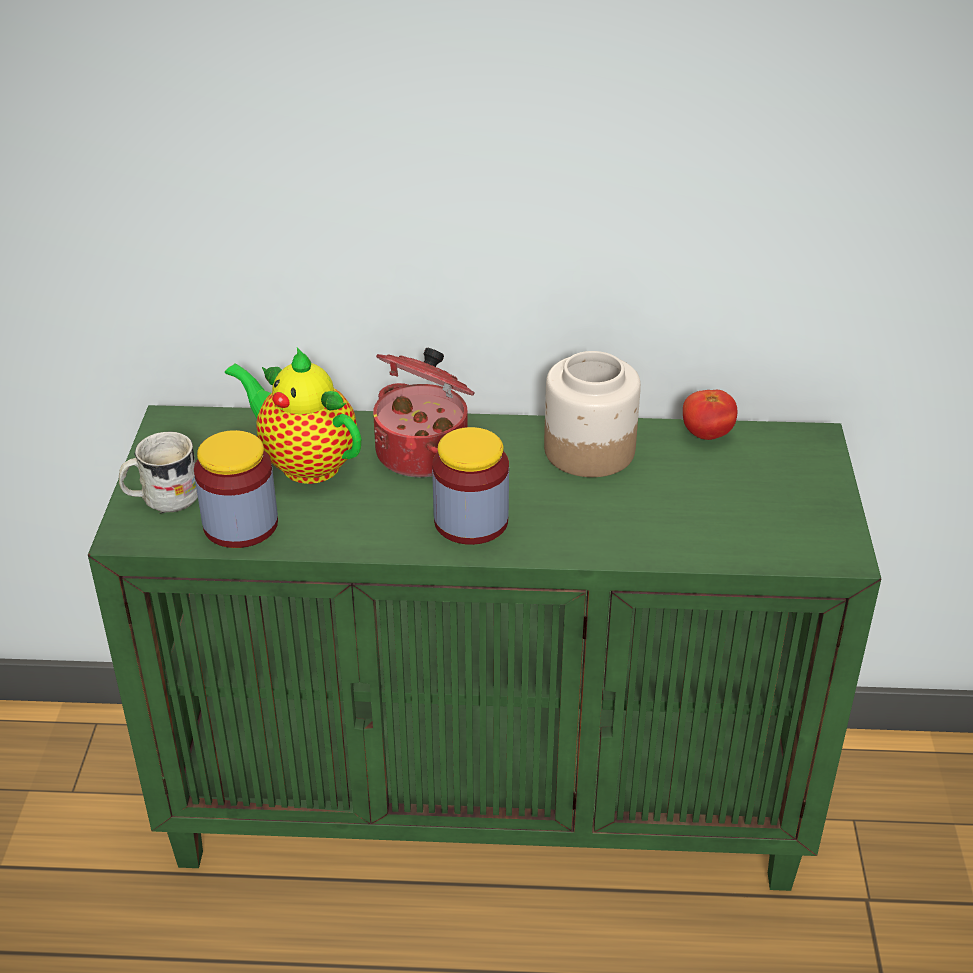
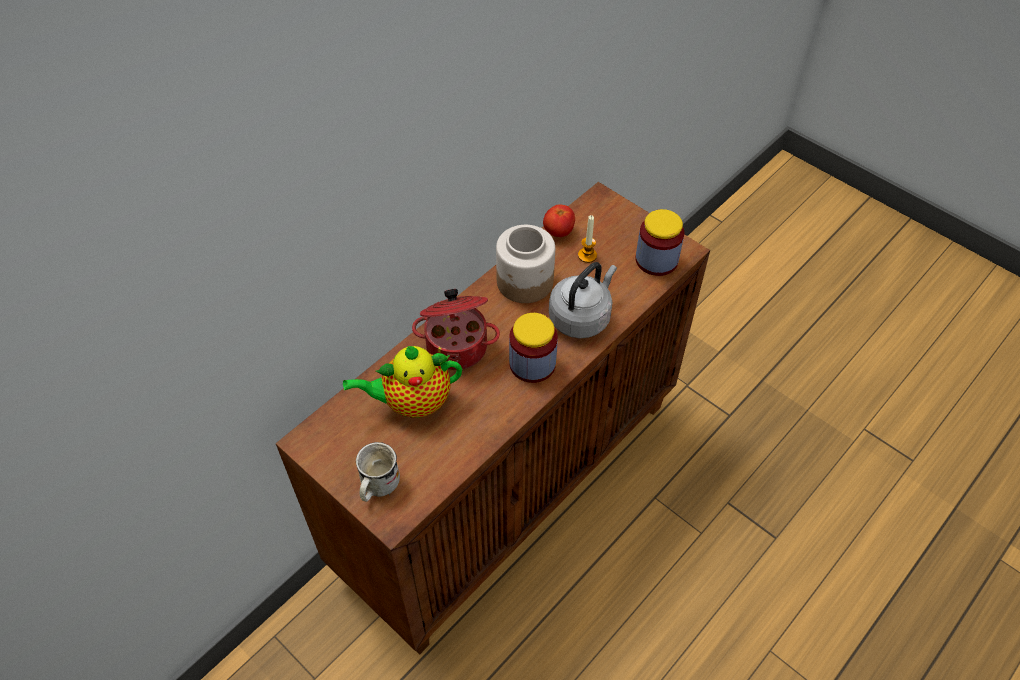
camera: 50 degrees left, 15 degrees up
(240, 524) = (437, 462): jar -> jar (656, 260)
(490, 802) = (509, 484): green cabinet -> brown cabinet
(597, 523) = (581, 317): none -> grey kettle
(703, 476) = (587, 255): none -> candle

